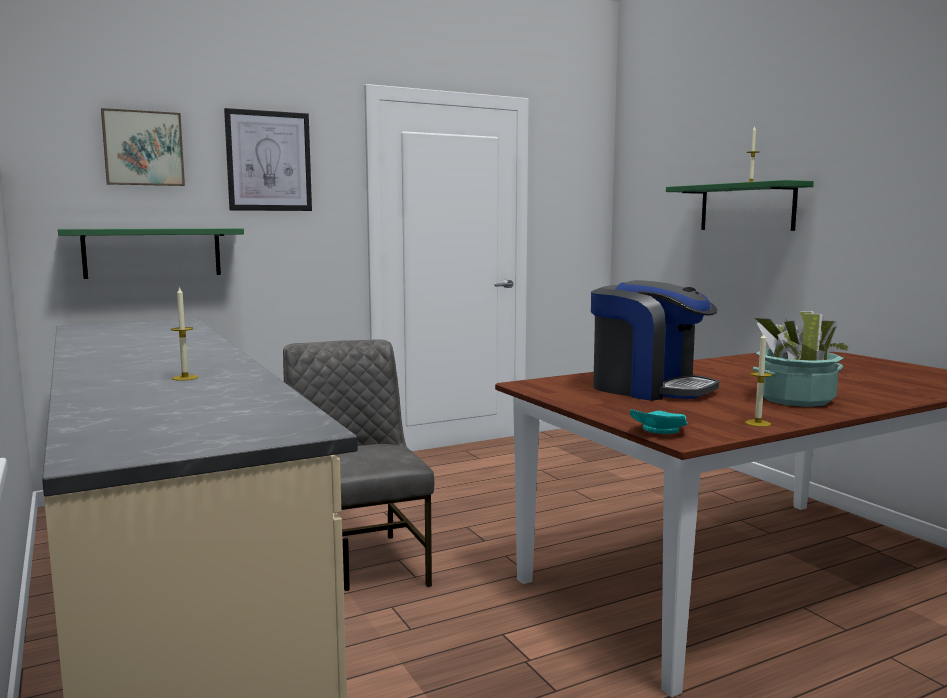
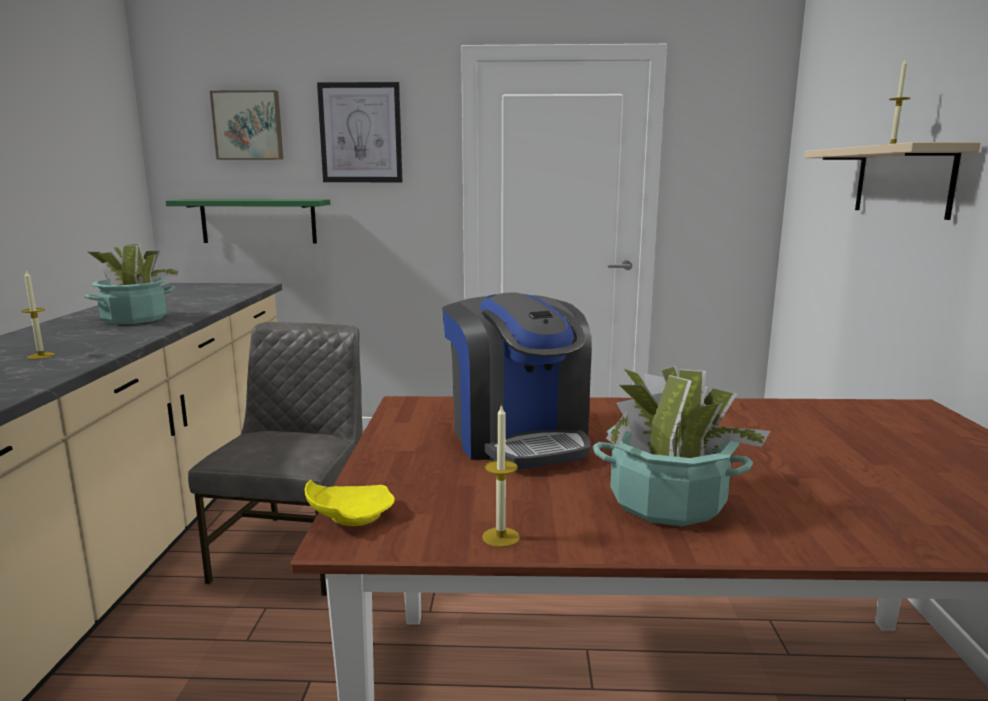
camera: 30 degrees right, 5 degrees up
(158, 350) = (135, 318): none -> potted plant
(659, 431) = (349, 516): turquoise plate -> yellow plate
(746, 207) = (902, 181): green shelf -> beige shelf

